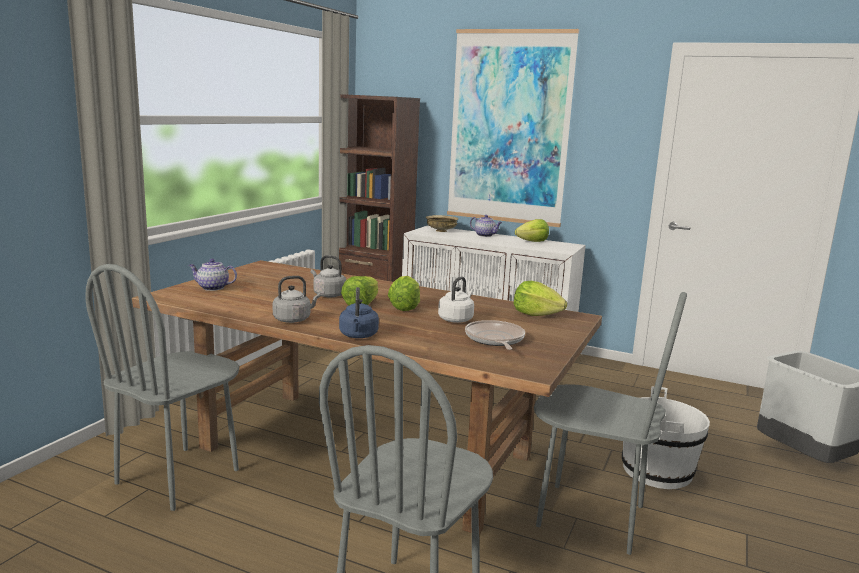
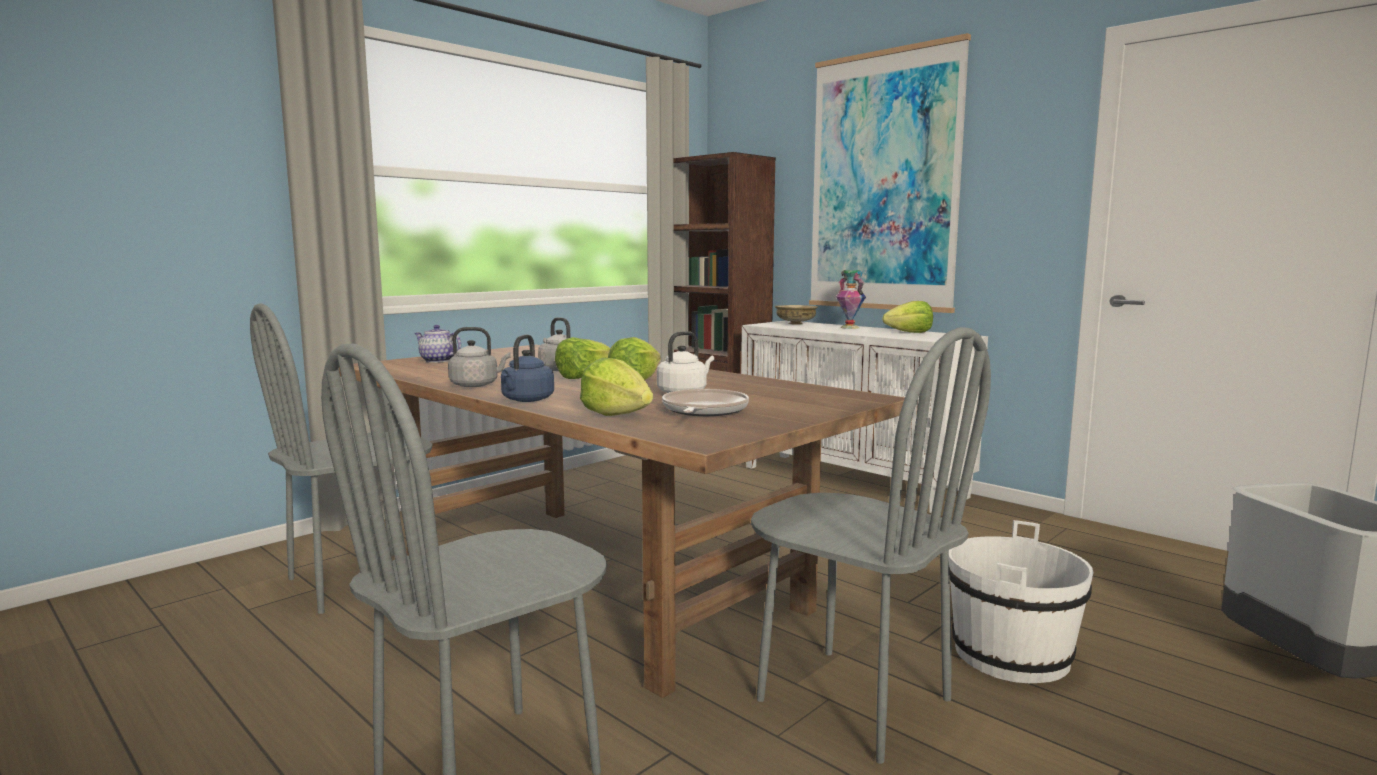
camera: 20 degrees right, 5 degrees down
(485, 235) = (850, 327): teapot -> vase
(536, 314) = (808, 393): lettuce -> lettuce (616, 414)

